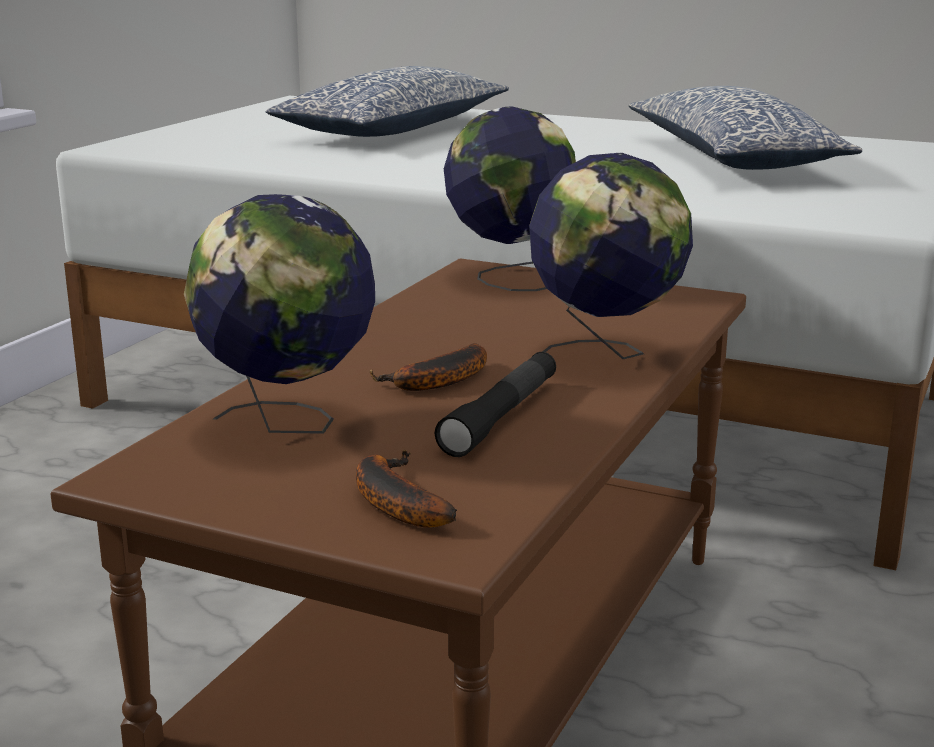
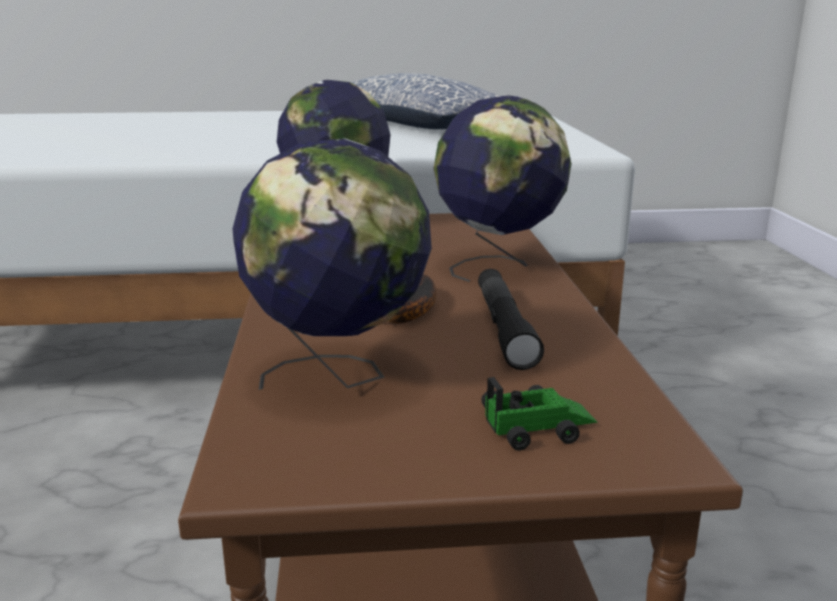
camera: 30 degrees left, 0 degrees up
(392, 130) = (123, 129): pillow -> none
(393, 501) = (540, 423): banana -> toy car

